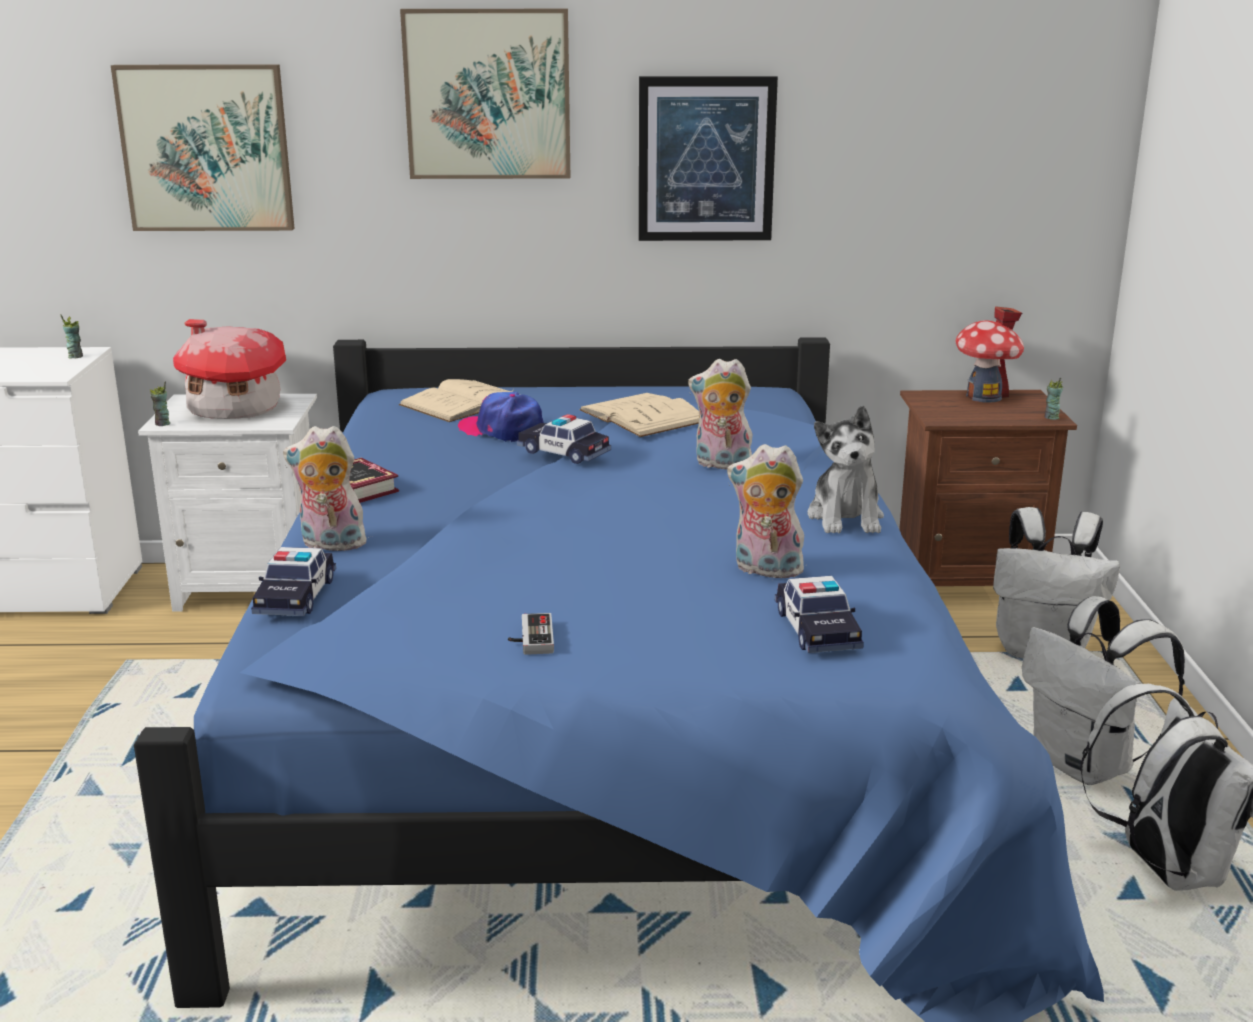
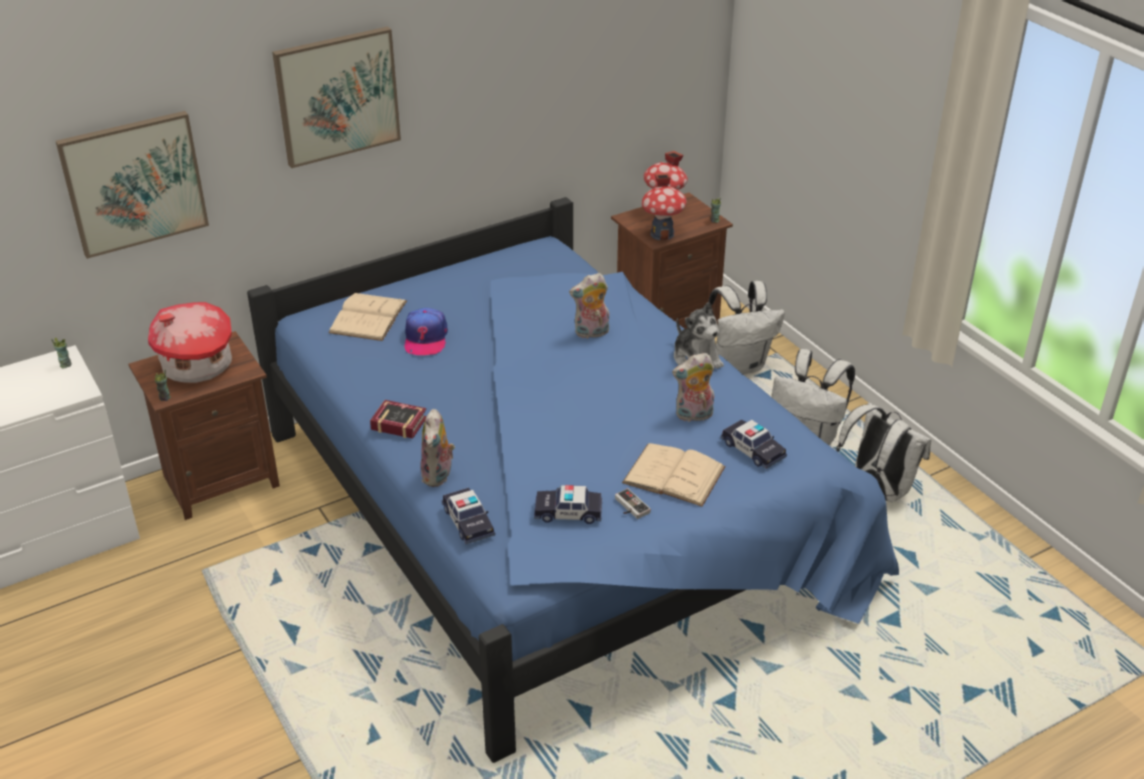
camera: 30 degrees left, 15 degrees up
(252, 587) = (219, 480): white nightstand -> brown nightstand
(330, 545) = (439, 476): plush toy -> plush toy turned 60 degrees counterclockwise
(502, 430) = (425, 338): cap -> cap turned 90 degrees counterclockwise
(563, 452) = (493, 351): toy car -> toy car (568, 512)
(643, 416) = (505, 301): beige book -> beige book (674, 475)
(706, 159) = (483, 103): picture -> none
(955, 415) = (662, 234): none -> toy house

